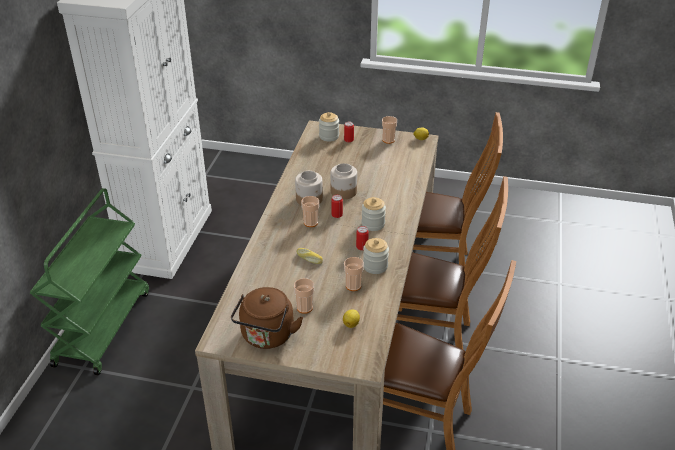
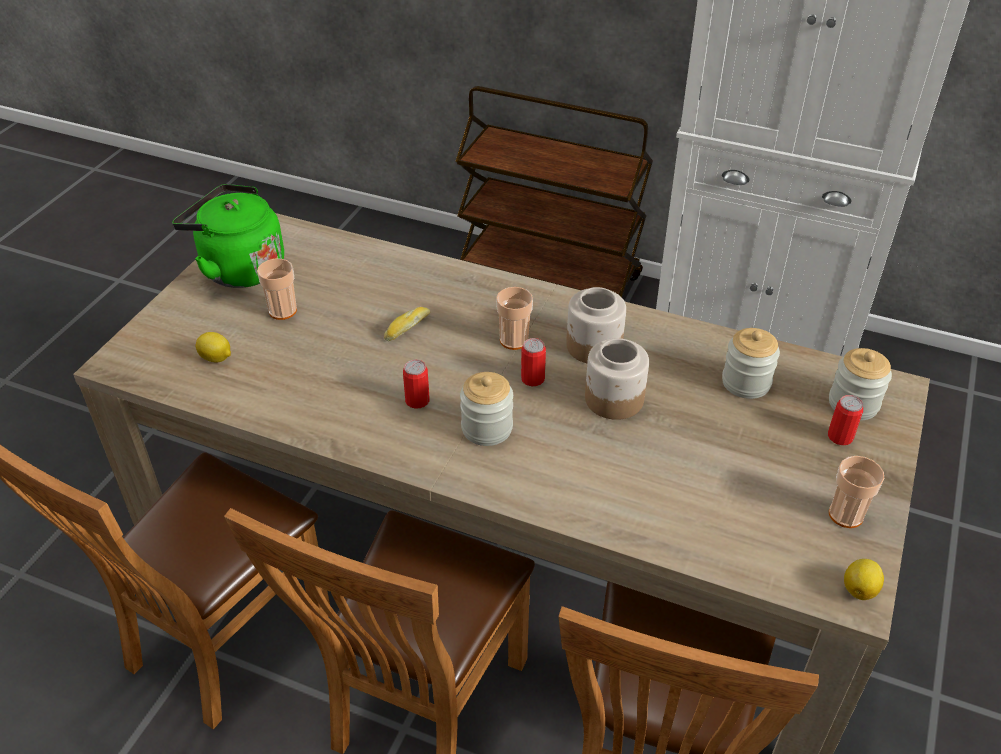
camera: 100 degrees right, 5 degrees up
(102, 327) = (549, 278): green cart -> brown cart
(267, 337) = (239, 268): brown kettle -> green kettle
(353, 286) = (310, 373): cup -> none
(375, 266) = (352, 410): jar -> jar (746, 382)

